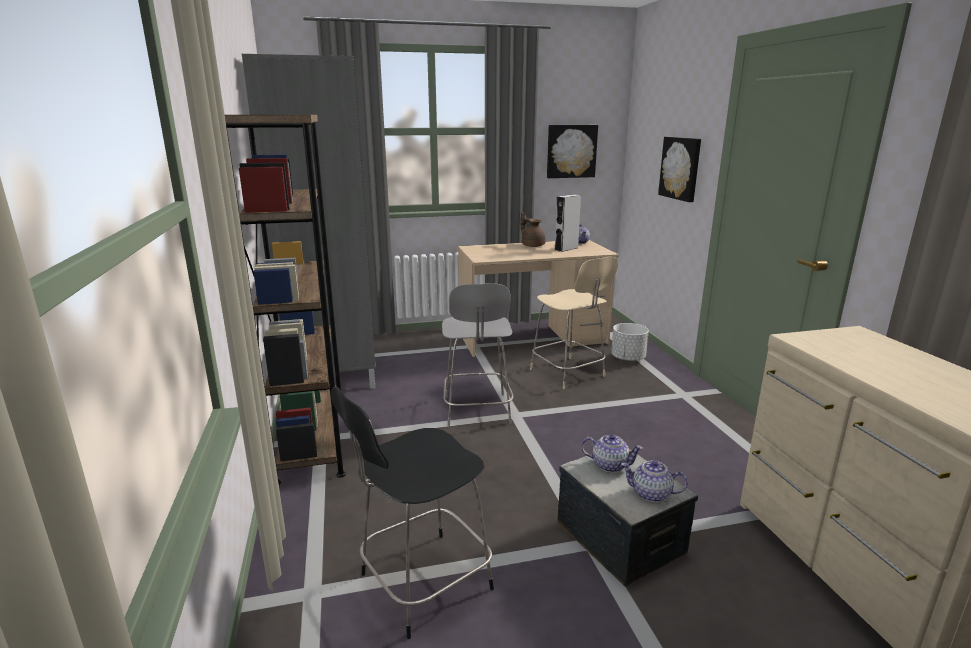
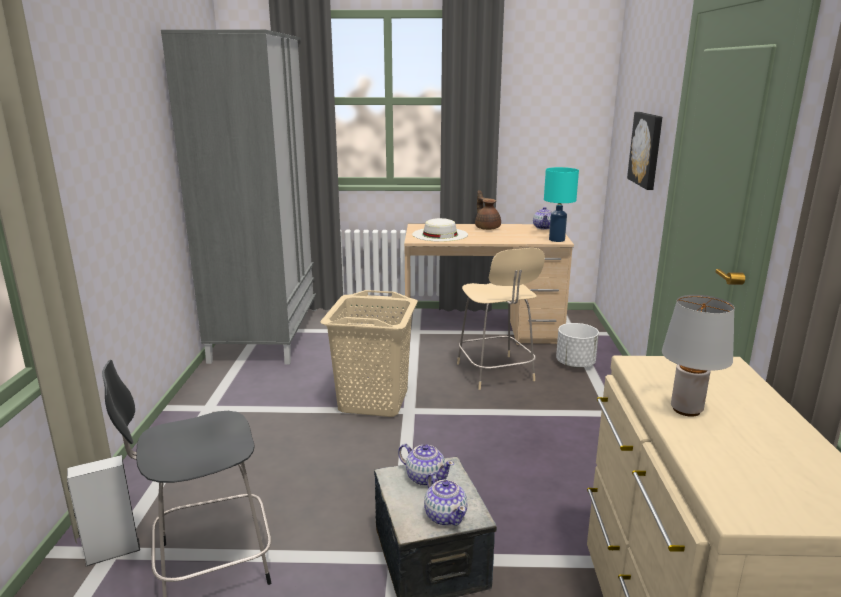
camera: 15 degrees right, 0 degrees up
(312, 440) = (200, 408): brown bookcase -> none
(477, 411) = (372, 401): grey chair -> beige laundry basket
(497, 253) = (440, 234): none -> white hat
(566, 249) = (520, 234): grey speaker -> grey speaker (112, 552)
(571, 151) = (544, 124): picture -> none
(601, 251) = (556, 240): none -> turquoise table lamp
(651, 494) = (445, 516): teapot -> teapot turned 150 degrees counterclockwise
(872, 368) = (687, 409): none -> grey table lamp

